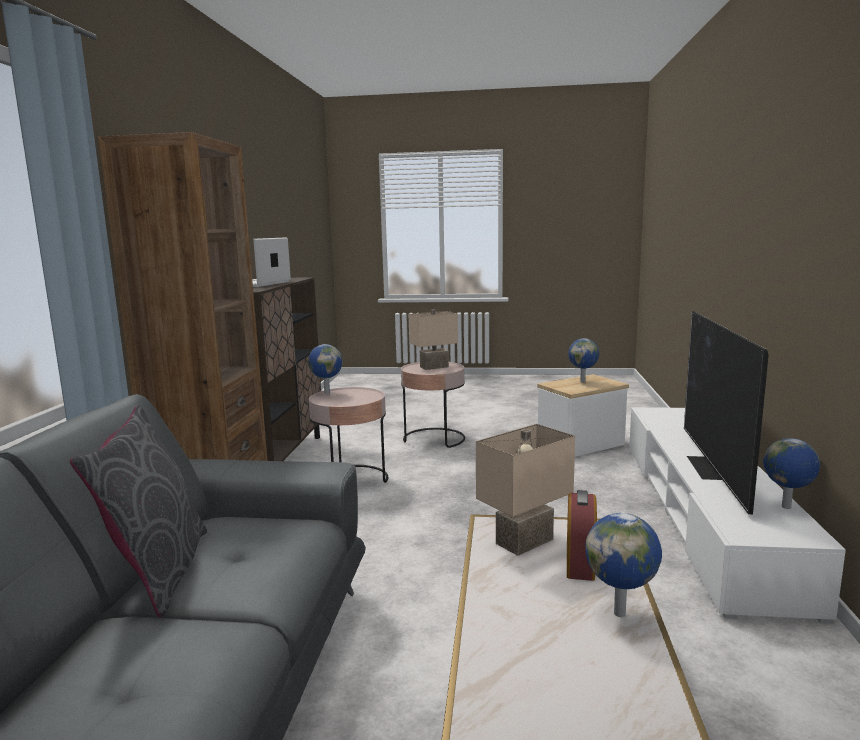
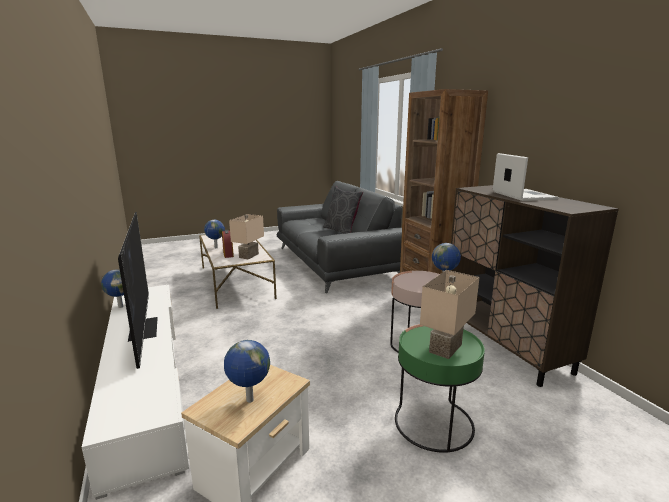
camera: 150 degrees right, 5 degrees up
(434, 439) = (433, 423): pink side table -> green side table

